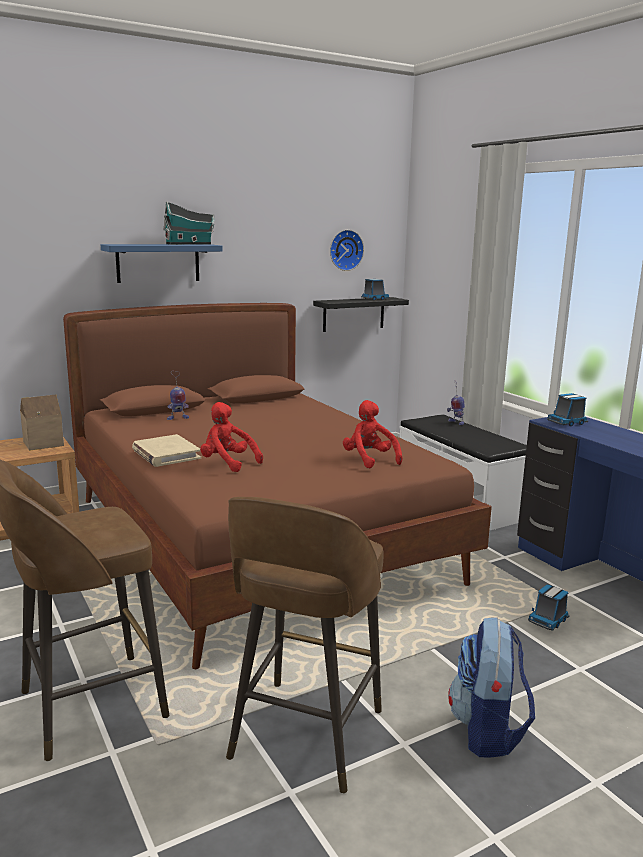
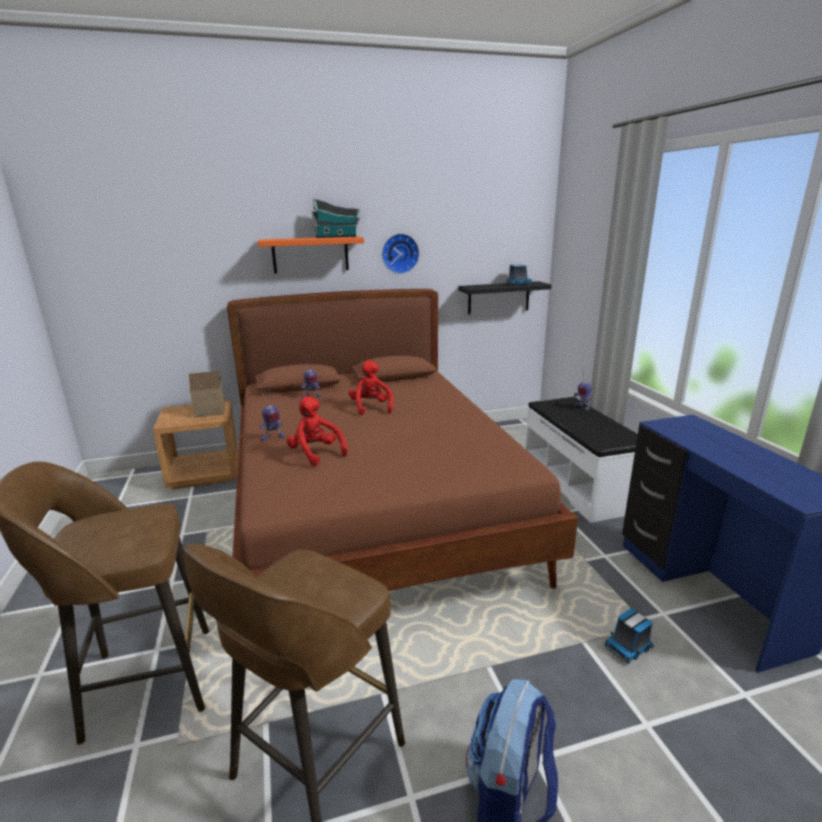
camera: 15 degrees right, 5 degrees up
(158, 263) = (310, 254): blue shelf -> orange shelf
(166, 454) = (272, 437): beige book -> toy robot
(345, 250) = (490, 237): wall clock -> wall clock (399, 253)
(369, 460) = (455, 458): red plush toy -> red plush toy (371, 407)
(567, 422) = (682, 428): toy truck -> none

